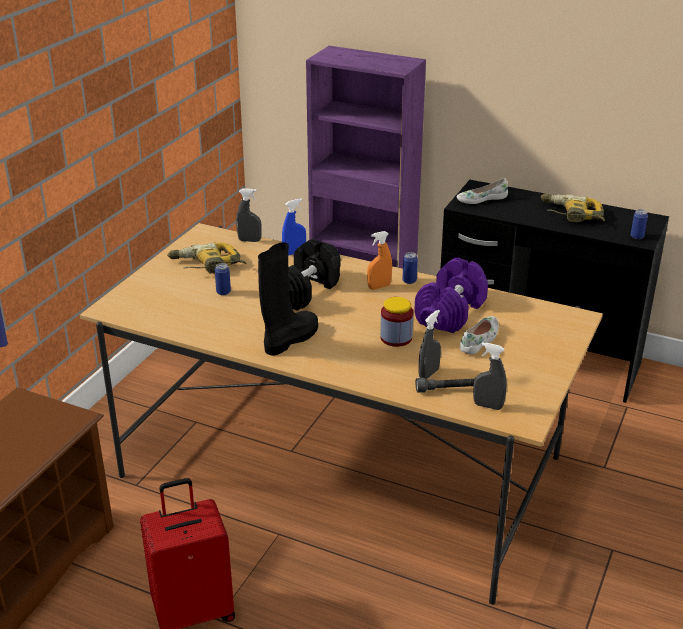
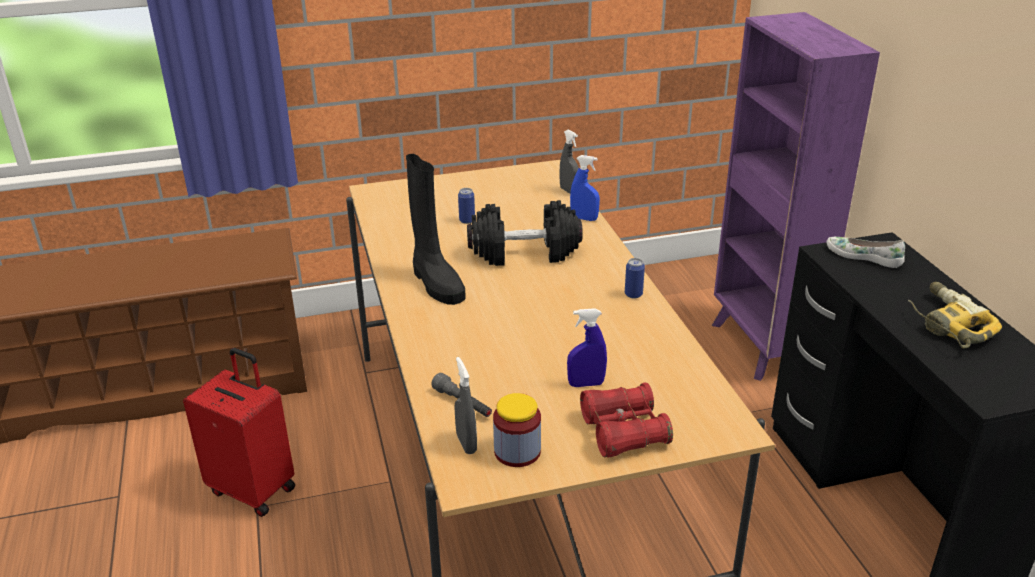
camera: 50 degrees right, 0 degrees up
(206, 265) = (497, 194): power drill -> none
(289, 339) = (436, 283): black boot -> black boot turned 60 degrees clockwise
(379, 287) = (595, 284): orange spray bottle -> none
(396, 338) = (517, 334): jar -> jar (517, 451)
(428, 374) = (478, 381): grey spray bottle -> none
(450, 313) = (610, 343): purple dumbbell -> none
(480, 340) = (586, 384): white shoe -> blue spray bottle
(539, 350) = (623, 431): none -> red binoculars
(637, 236) = (990, 391): can -> none

